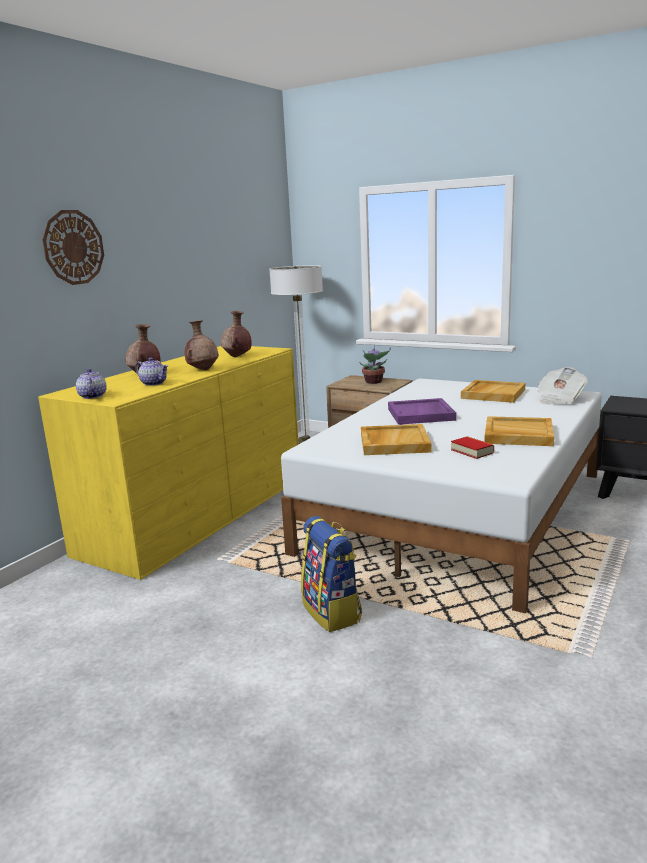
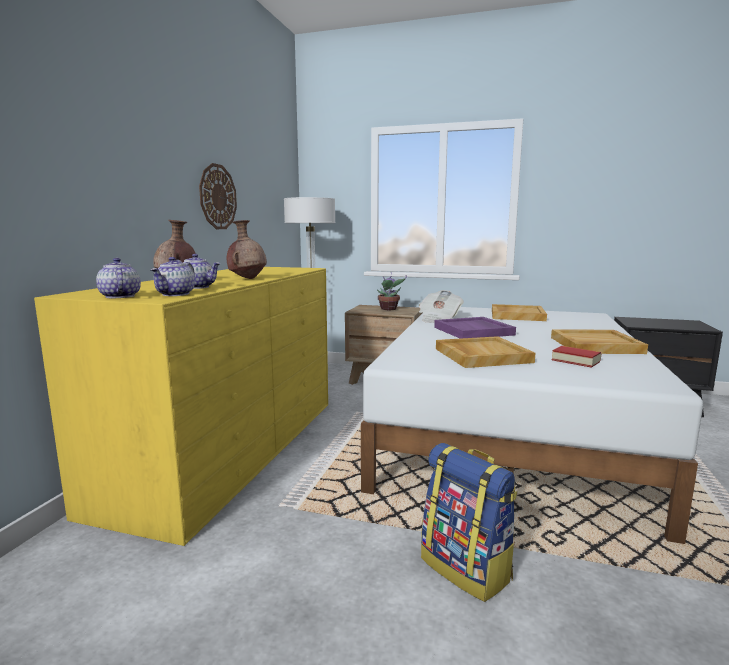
camera: 15 degrees left, 5 degrees down
(73, 247) = (90, 113): wall clock -> wall clock (217, 197)
(131, 394) = (176, 294): none -> teapot
(237, 356) = (274, 272): brown vase -> none
(559, 399) = (582, 318): newspaper -> newspaper (438, 319)

